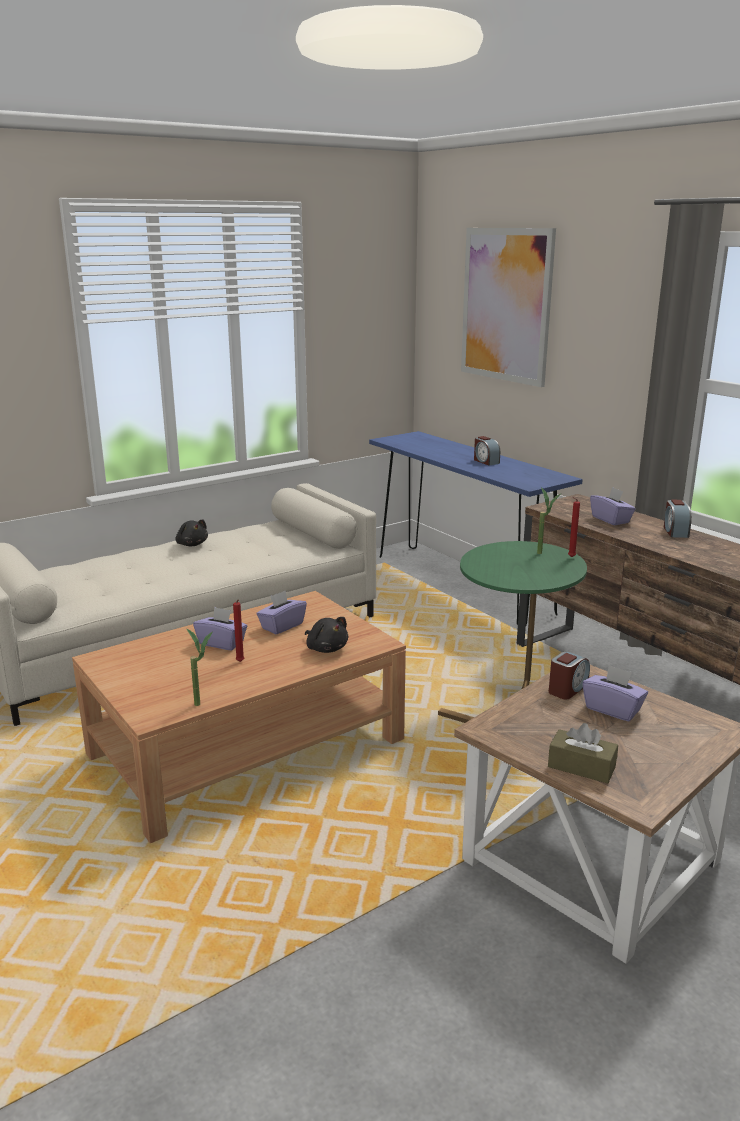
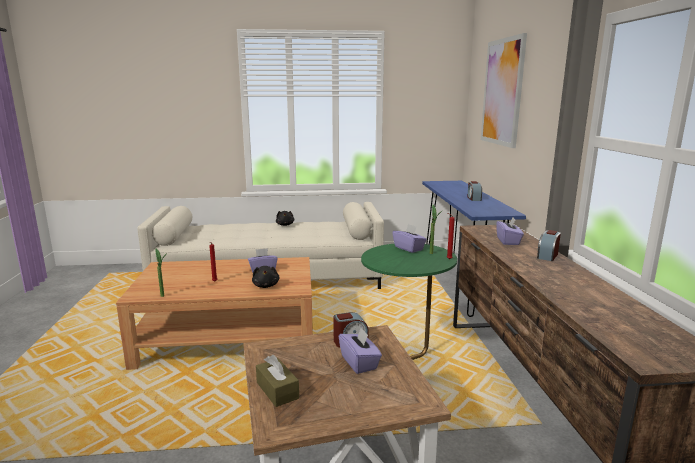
camera: 30 degrees right, 5 degrees down
(222, 643) = (221, 271): purple tissue box -> purple tissue box (409, 248)

